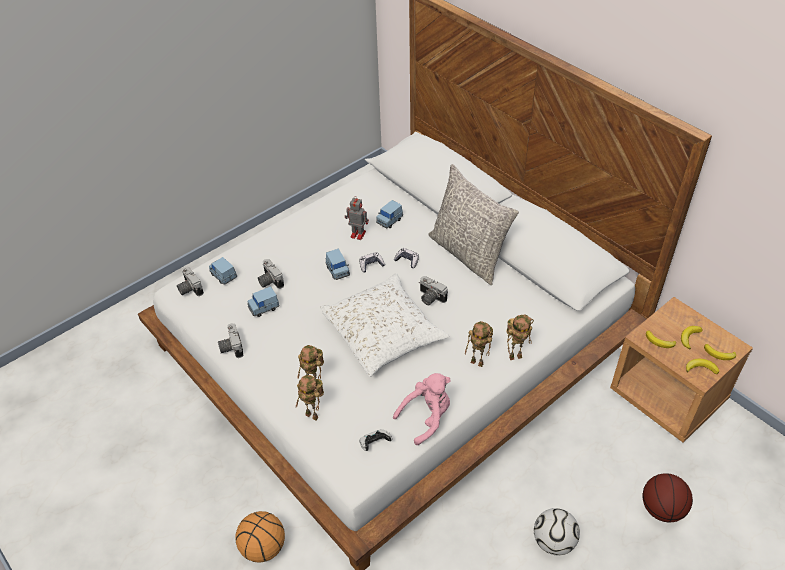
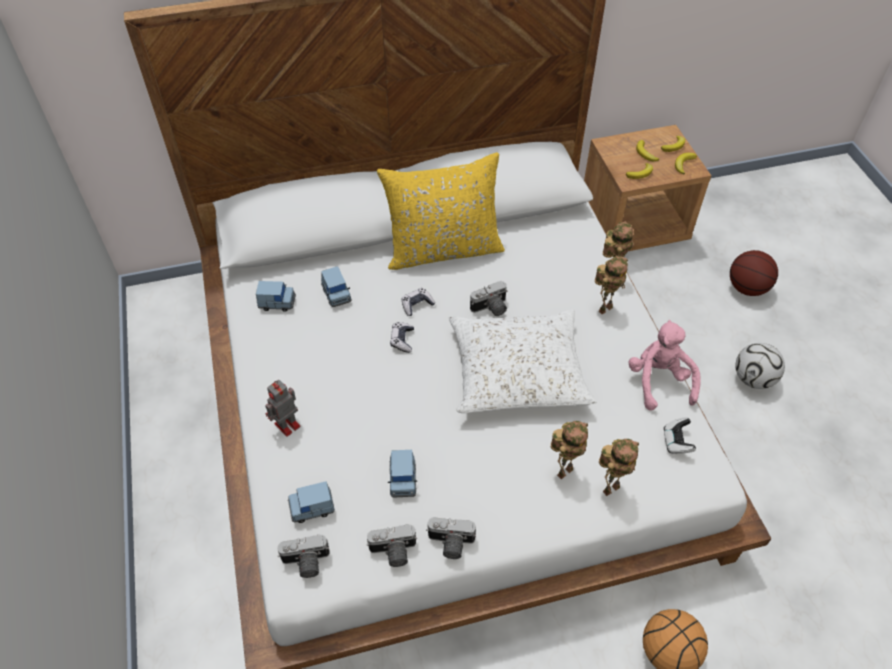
camera: 65 degrees left, 5 degrees up
(269, 281) = (361, 456): camera -> camera (393, 552)
(338, 271) = (390, 376): blue toy car -> blue toy car (277, 303)
(357, 234) = (338, 333): toy robot -> toy robot (286, 426)
(468, 254) = (443, 249): grey pillow -> yellow pillow

